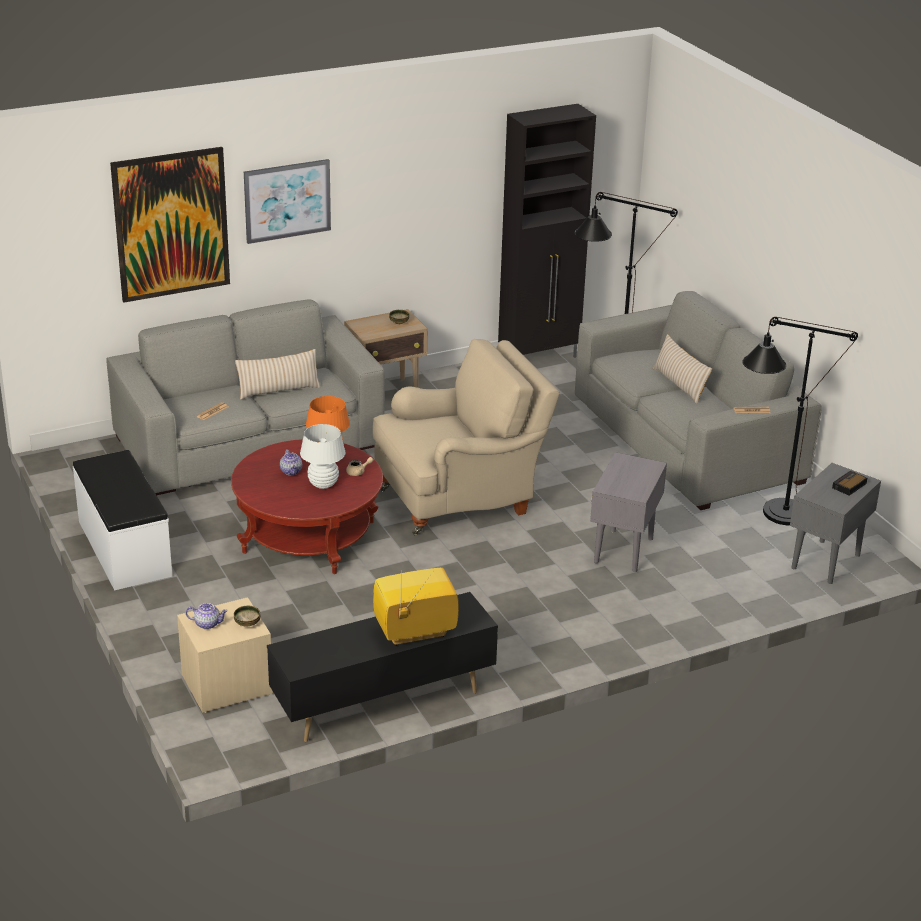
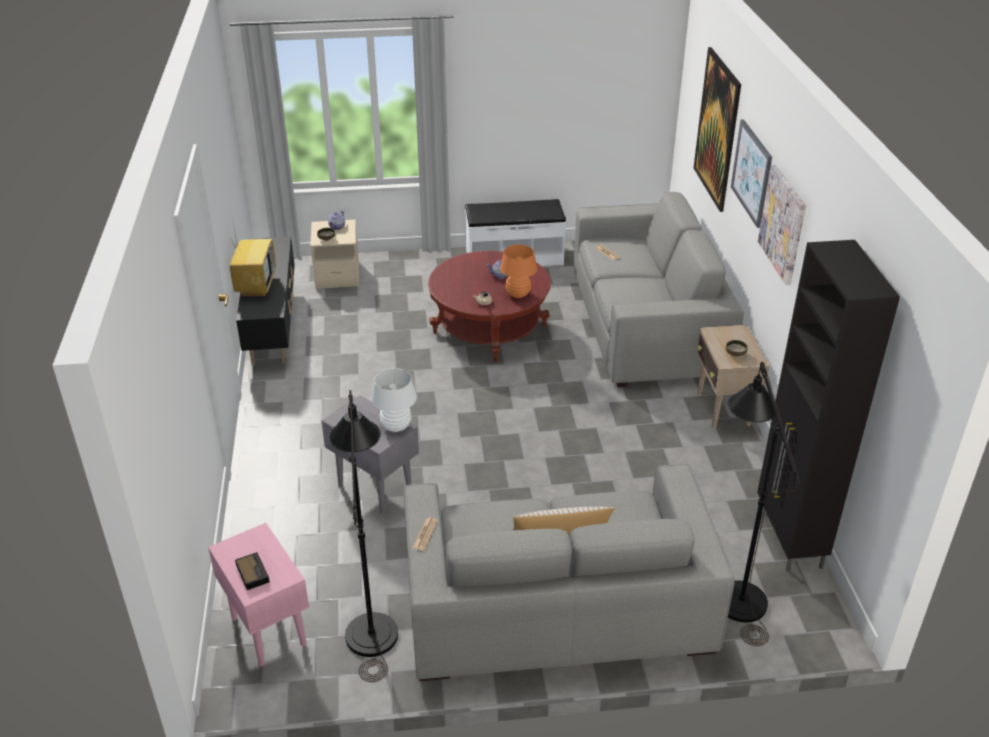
camera: 110 degrees right, 5 degrees up
(278, 390) = (634, 285): beige pillow -> none
(323, 484) = (474, 286): white table lamp -> white table lamp (396, 426)
(376, 192) = (783, 224): none -> picture
(460, 499) = (508, 413): beige armchair -> none
(825, 562) = (268, 630): grey side table -> pink side table

